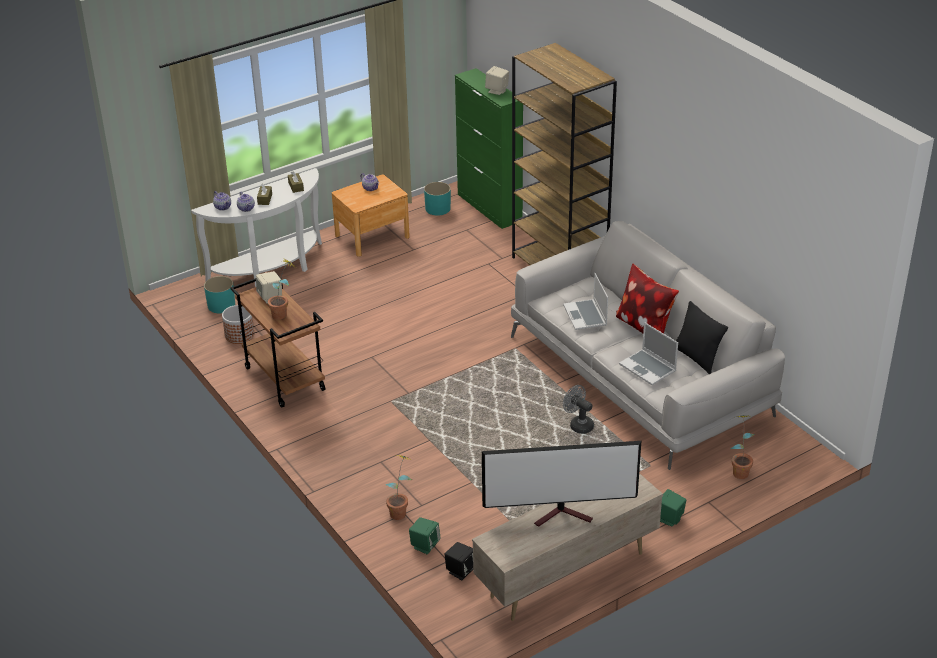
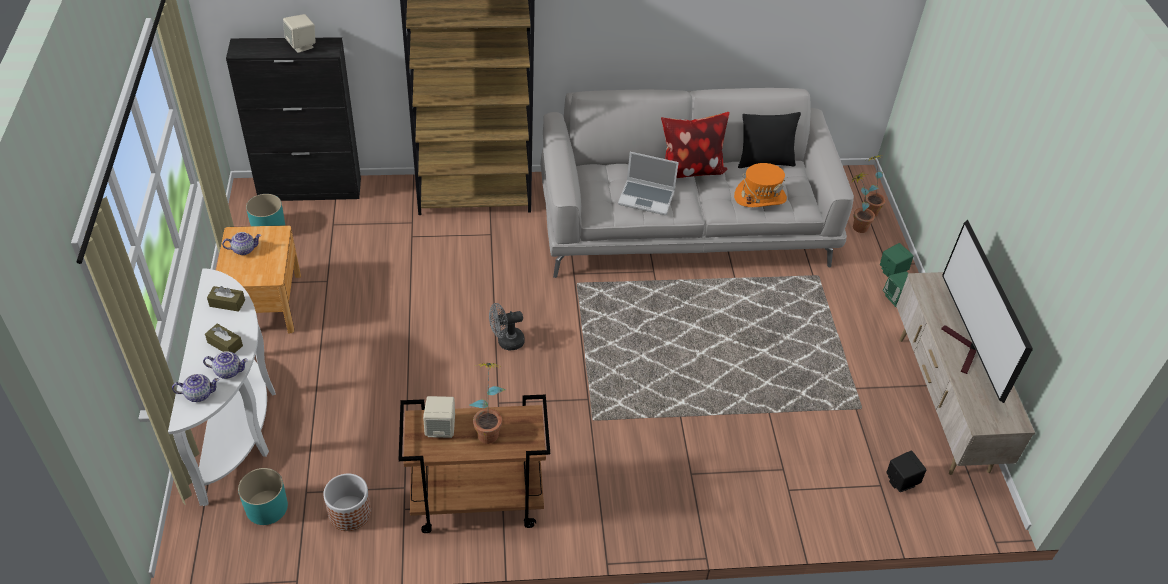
camera: 65 degrees left, 10 degrees up
(400, 511) = (783, 491): potted plant -> potted plant (867, 209)
(425, 545) = (848, 494): green speaker -> green speaker (892, 271)
(489, 208) = (311, 190): green cabinet -> black cabinet
(563, 515) = (965, 350): television -> television turned 150 degrees clockwise
(578, 425) = (729, 294): grey fan -> grey fan (506, 342)
(648, 368) = (760, 197): laptop -> orange hat

